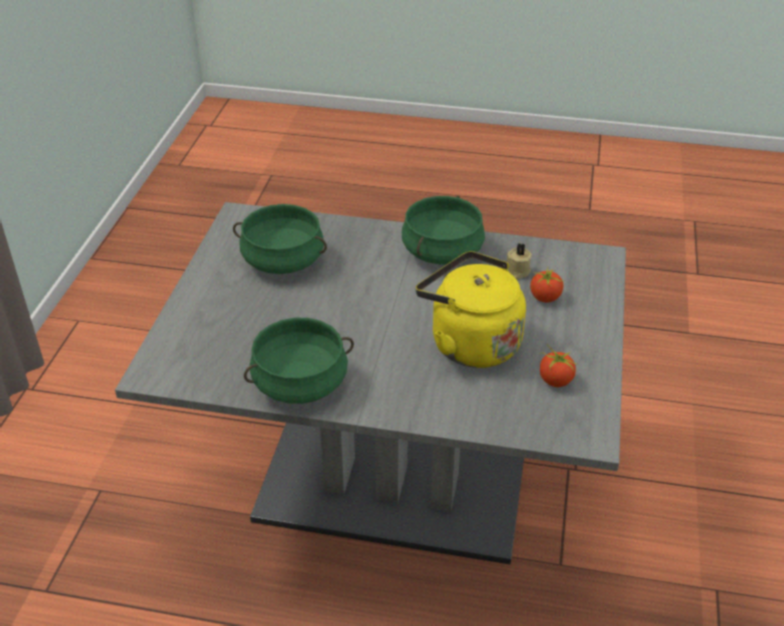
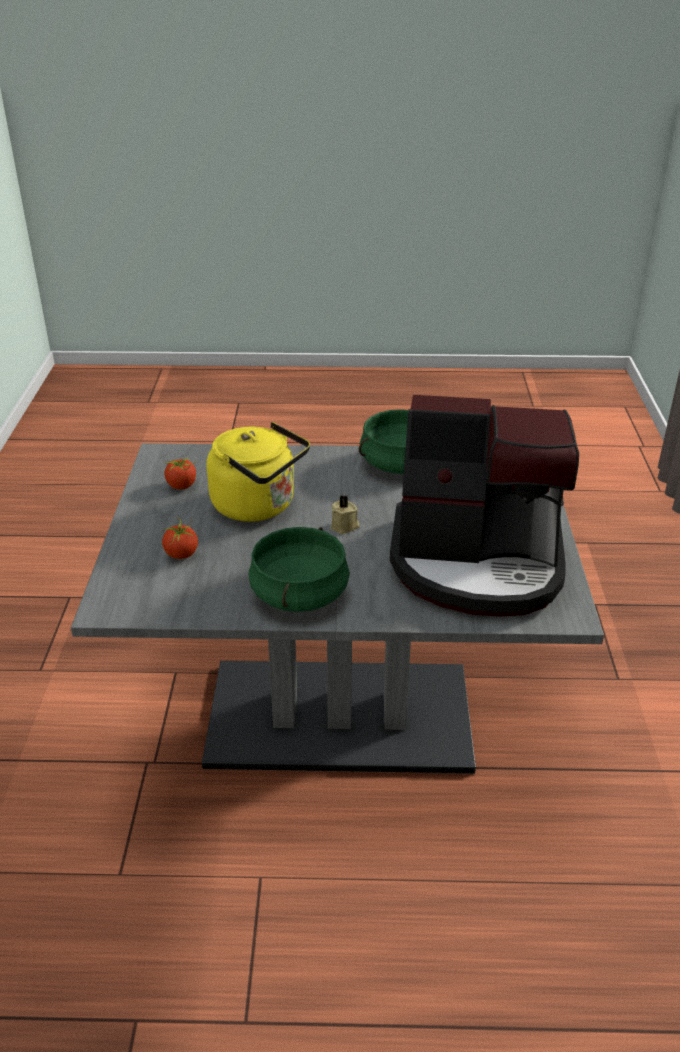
camera: 170 degrees right, 5 degrees down
(282, 261) = (477, 563): green cooking pot -> coffee machine
(516, 271) = (211, 579): beige candle -> beige candle (345, 526)

